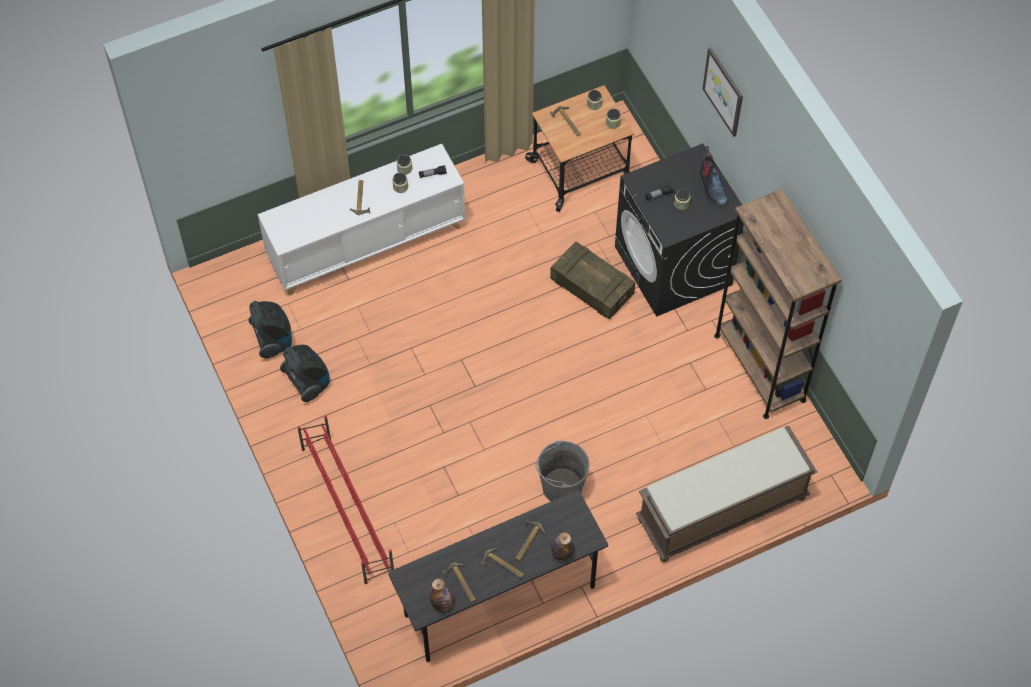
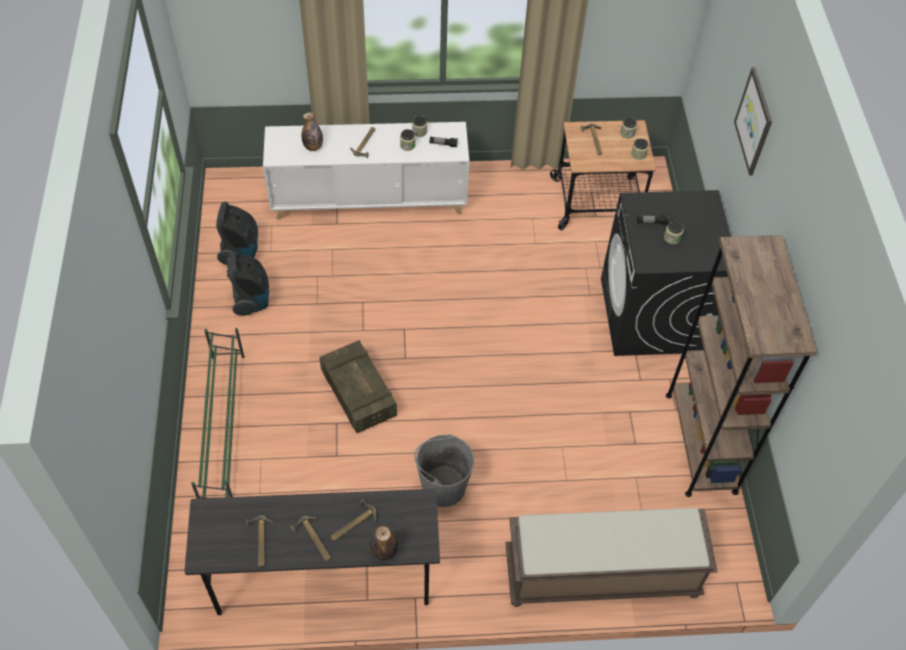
camera: 20 degrees right, 5 degrees down
(347, 508) = (224, 428): red shoe rack -> green shoe rack
(442, 604) = (228, 556): bottle -> bottle (313, 147)
(592, 287) = (562, 307): crate -> crate (358, 394)
(712, 186) = (711, 232): boot -> none

